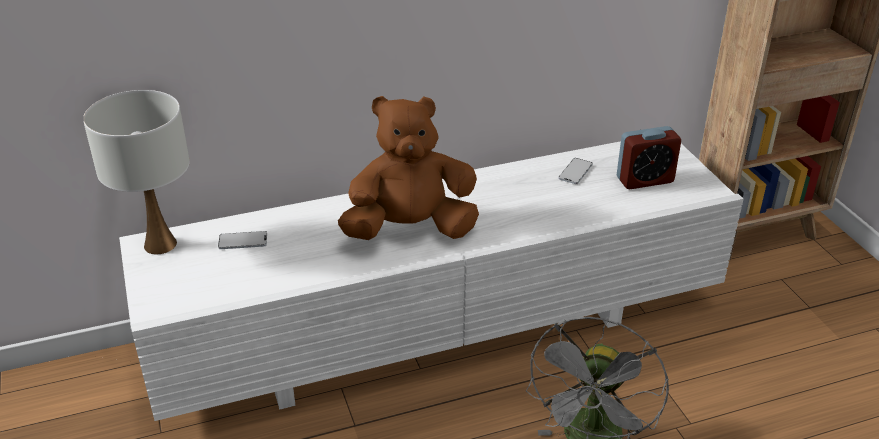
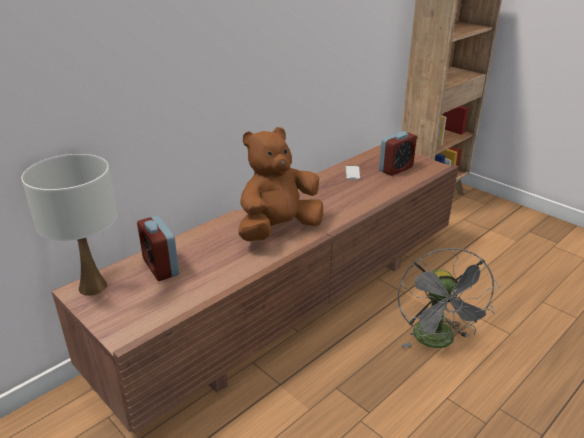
camera: 25 degrees left, 5 degrees down
(243, 241) = (161, 267): phone -> alarm clock
(439, 326) = (291, 301): white tv stand -> brown tv stand

